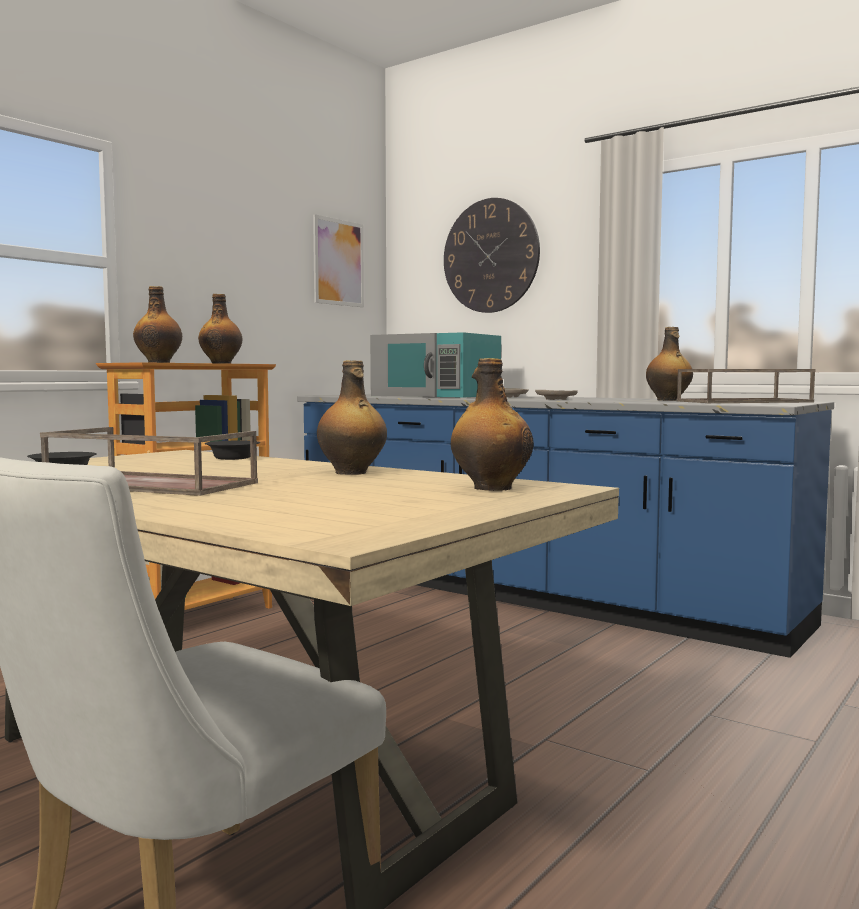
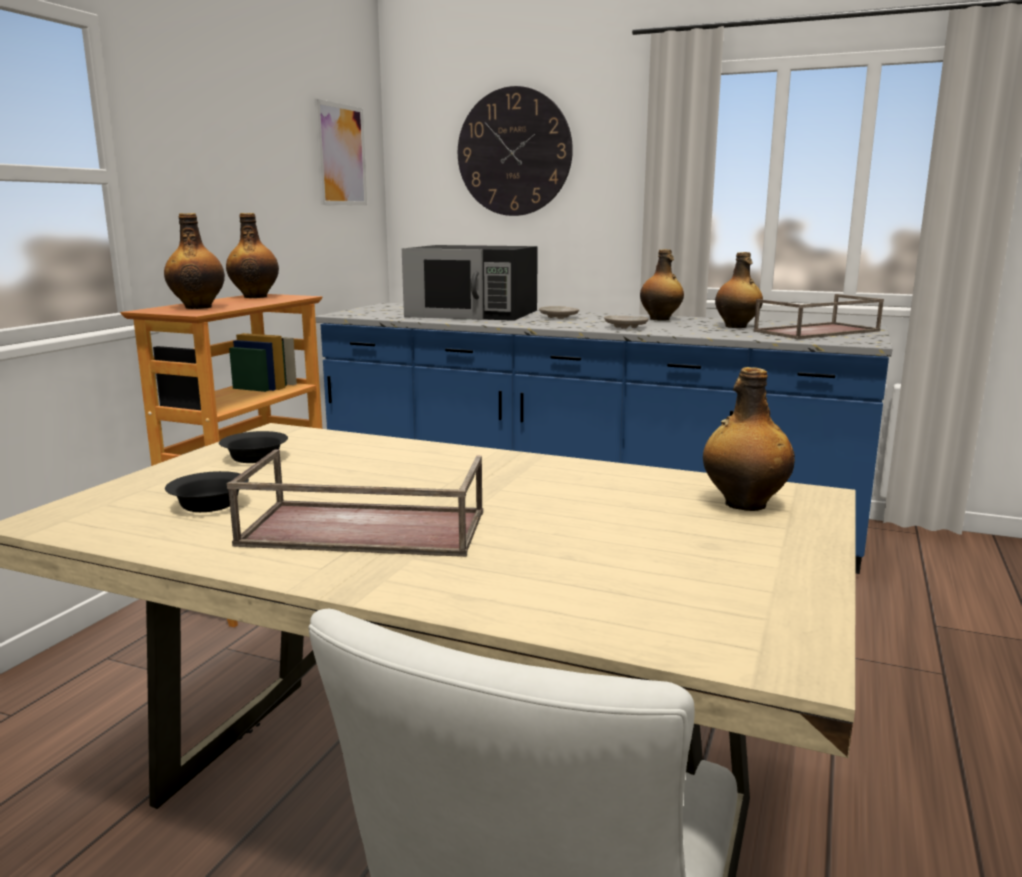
camera: 15 degrees left, 10 degrees up
(233, 458) = (361, 444): black bowl -> black bowl (255, 457)
(351, 473) = (548, 476): bottle -> bottle (660, 319)
(437, 395) = (473, 313): turquoise microwave -> black microwave

